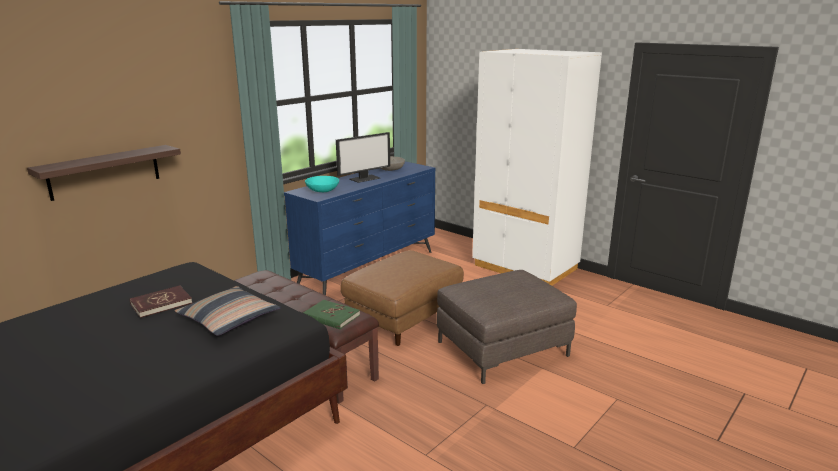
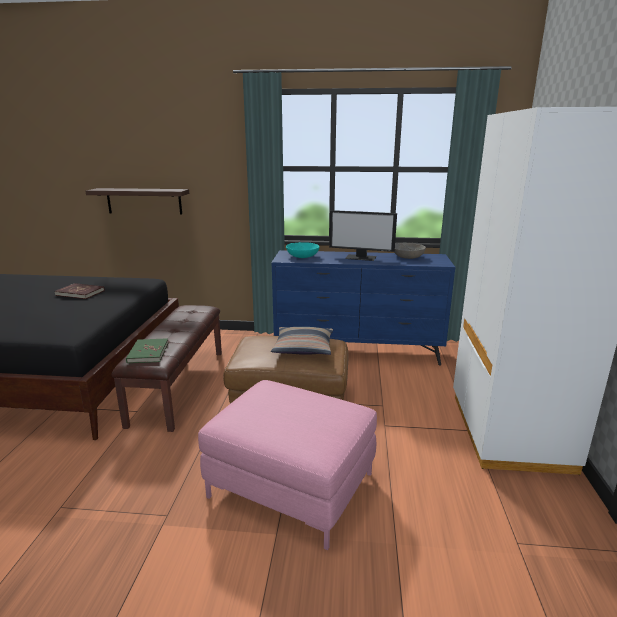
camera: 55 degrees right, 0 degrees up
(229, 319) = (61, 315): pillow -> pillow (303, 348)
(502, 348) = (292, 485): brown ottoman -> pink ottoman

